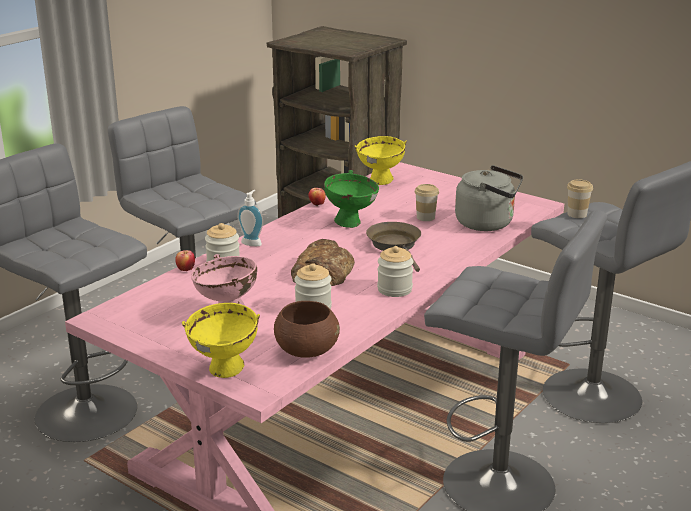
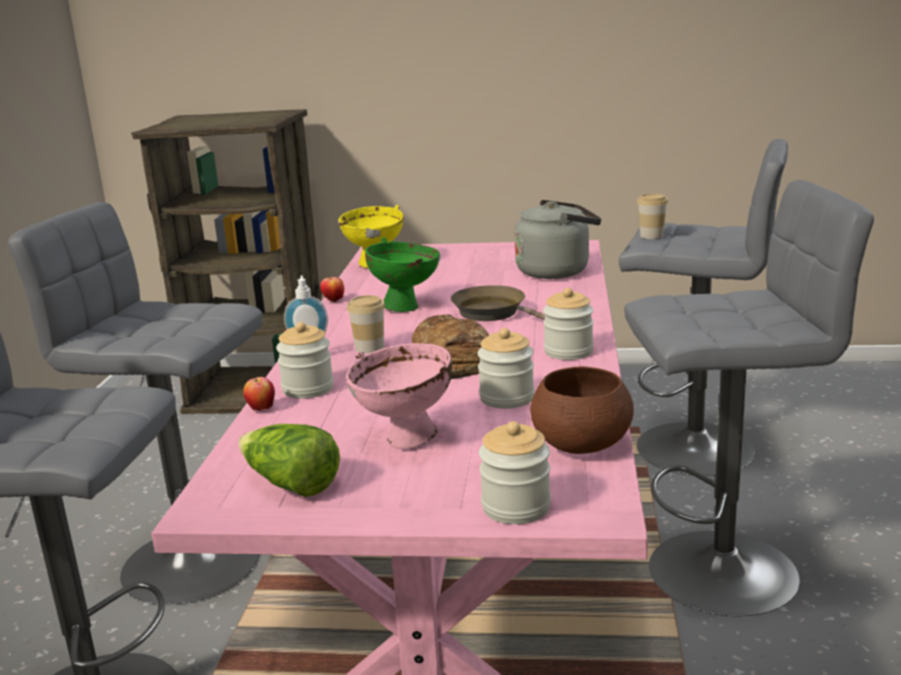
camera: 30 degrees left, 5 degrees down
(146, 319) = (290, 484): none -> lettuce
(225, 371) = (516, 507): yellow bowl -> jar
(425, 217) = (482, 282): cup -> cup (369, 348)

